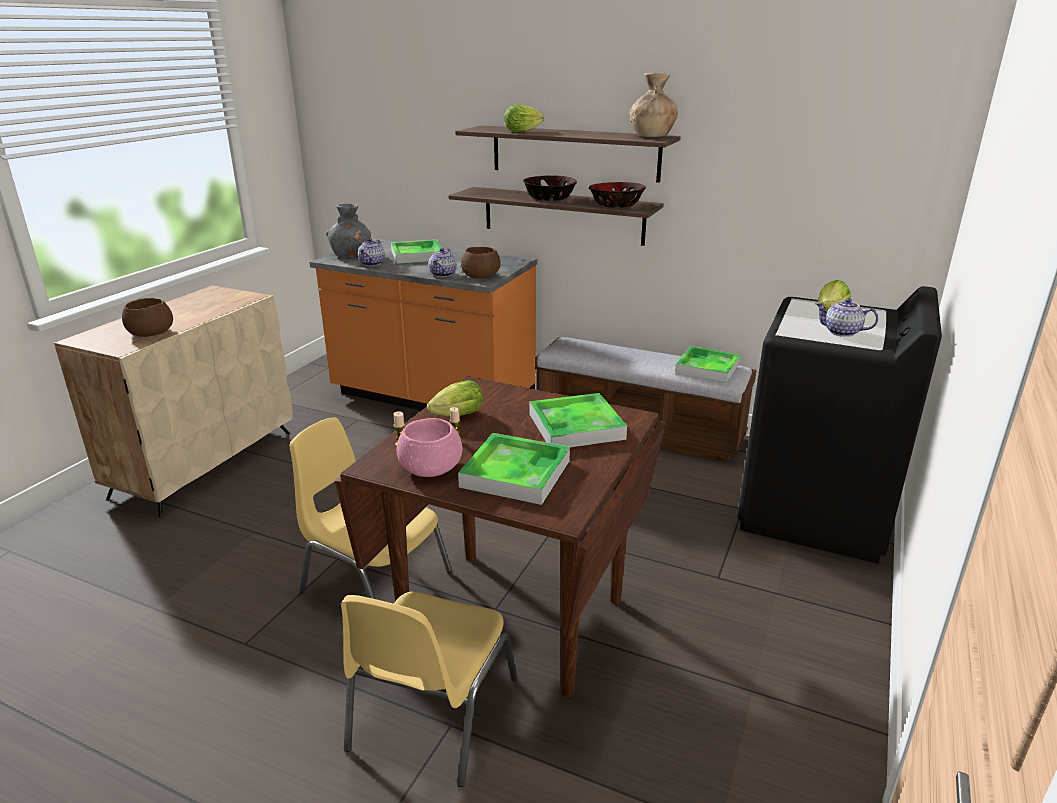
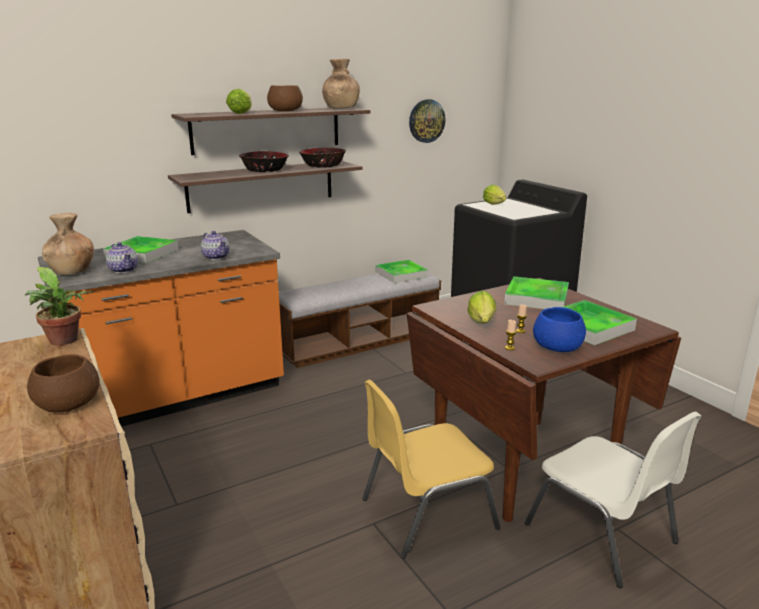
camera: 55 degrees left, 5 degrees down
(243, 299) = (65, 341): none -> potted plant
(351, 254) = (72, 271): grey vase -> brown vase
(431, 467) = (557, 346): pink bowl -> blue bowl
(431, 714) = (602, 534): yellow chair -> white chair
(480, 276) = (247, 249): brown bowl -> brown bowl (285, 111)
(805, 167) = (426, 121): none -> wall clock
(842, 332) = (528, 210): teapot -> none

